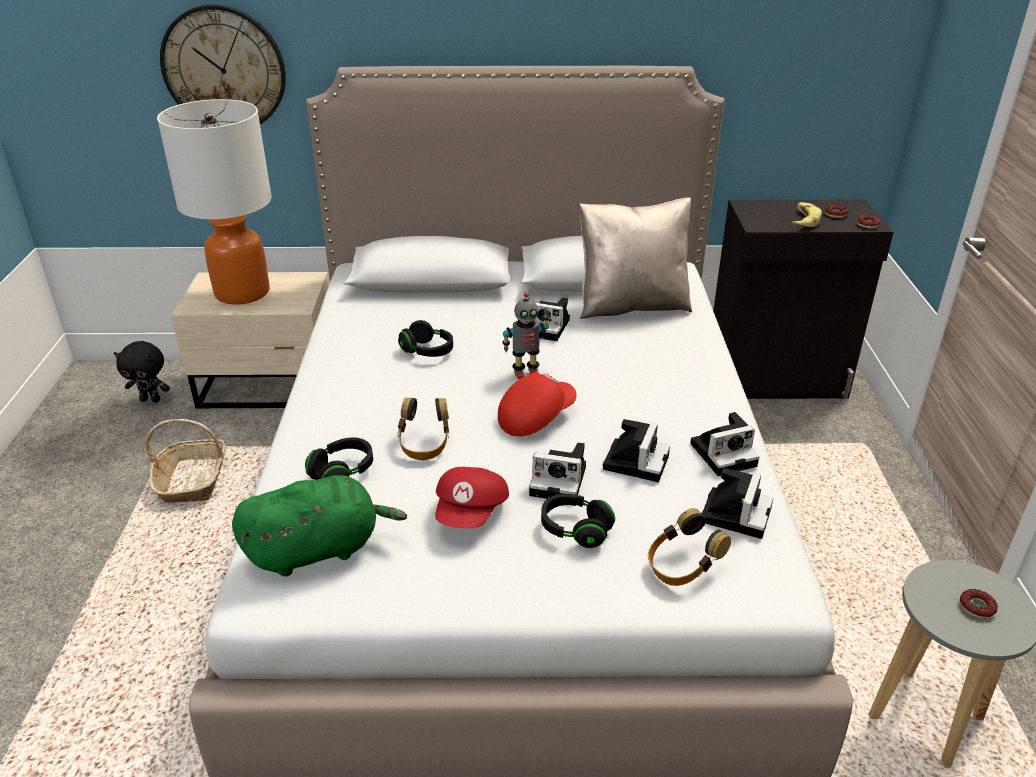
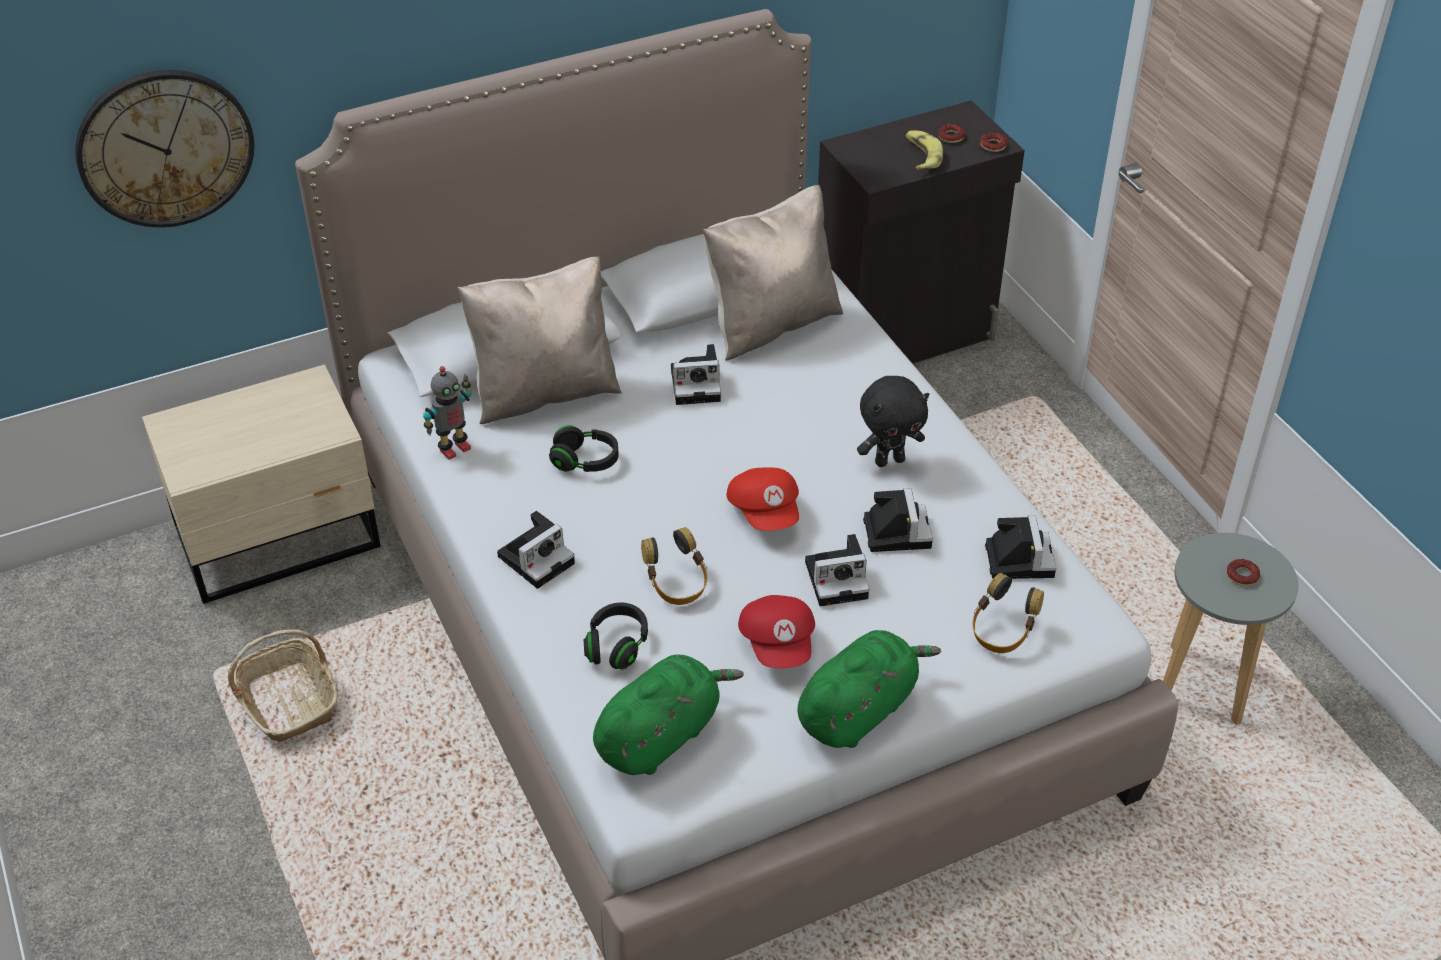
camera: 25 degrees left, 10 degrees up
(151, 399) = (128, 611): black plush toy -> black plush toy (889, 460)
(243, 293) = (238, 432): table lamp -> none
(435, 306) = (544, 392): none -> beige pillow
(502, 588) = (859, 710): none -> green plush toy
(525, 372) = (716, 456): toy robot -> toy robot (454, 448)
(535, 417) = (766, 512): red cap -> red cap turned 135 degrees clockwise
(575, 530) = (886, 628): black headphones -> none
(725, 453) = (974, 494): camera -> camera (537, 558)

